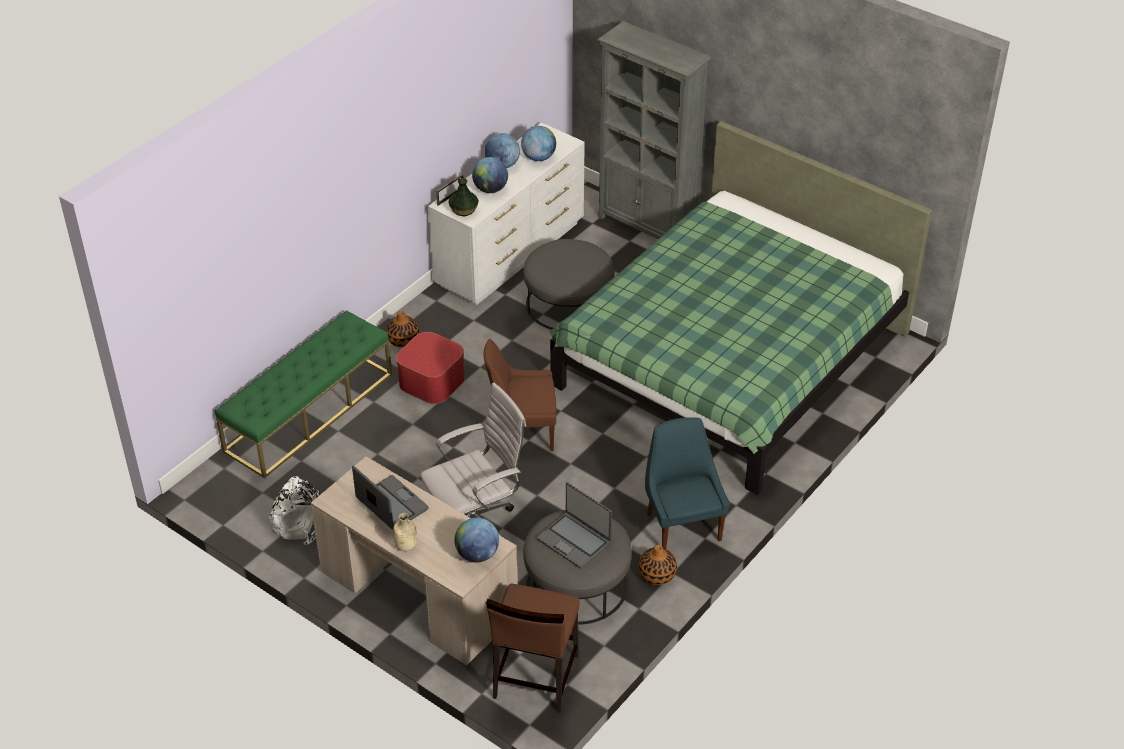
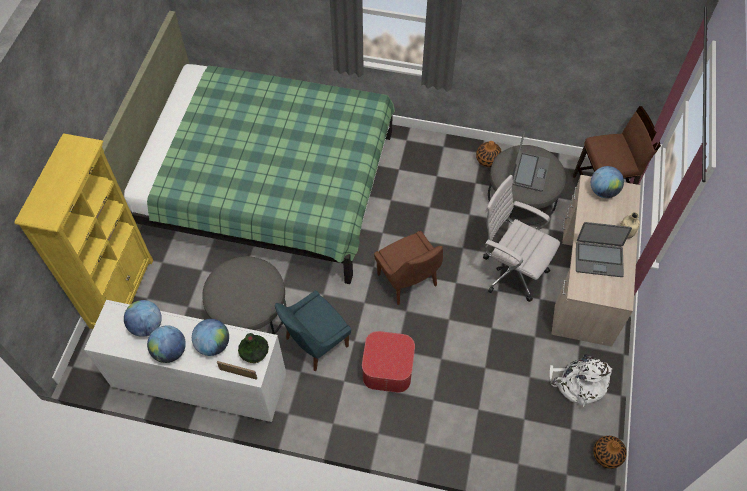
camera: 115 degrees left, 15 degrees up
(309, 412) = (471, 443): green bench -> none
(391, 504) = (599, 259): laptop -> laptop turned 105 degrees counterclockwise
(403, 340) = (351, 415): vase -> vase (607, 455)
(647, 226) = (122, 292): grey bookcase -> yellow bookcase
(682, 525) = (439, 161): blue chair -> blue chair (314, 343)

